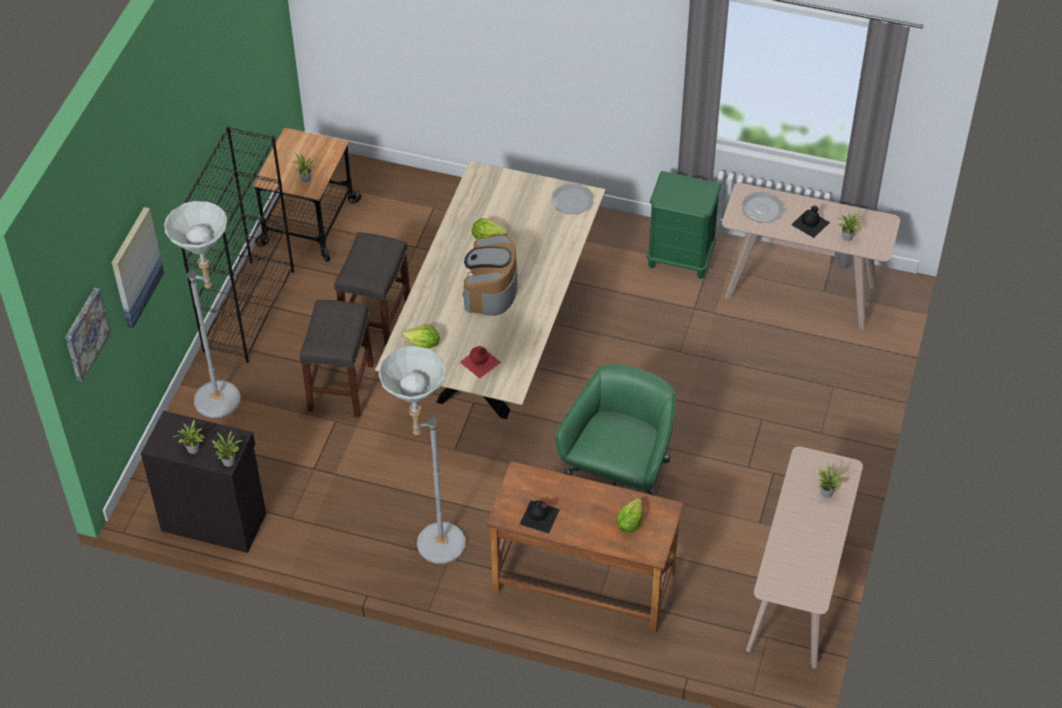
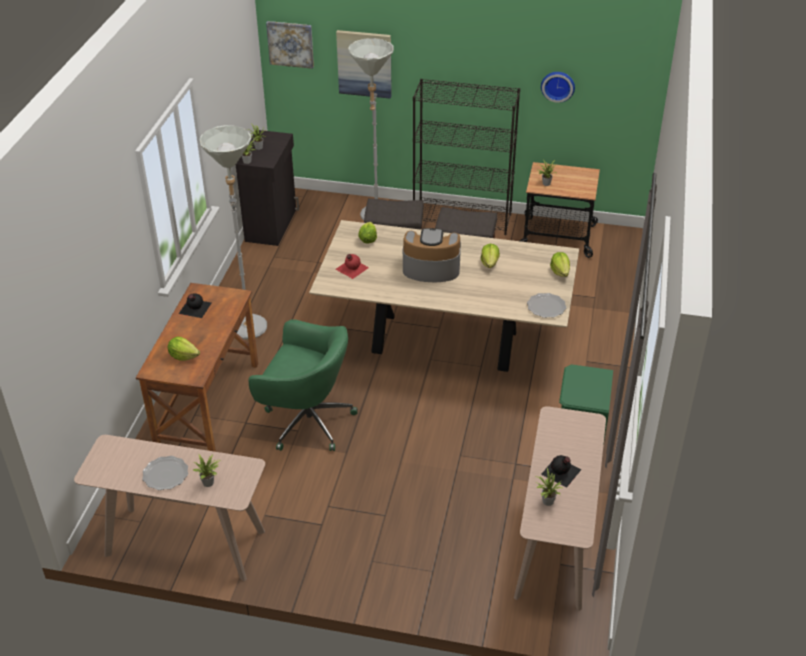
camera: 85 degrees right, 10 degrees down
(240, 88) = (558, 85): none -> wall clock
(511, 181) = (560, 272): none -> lettuce
(762, 209) = (572, 434): plate -> plate (165, 474)

